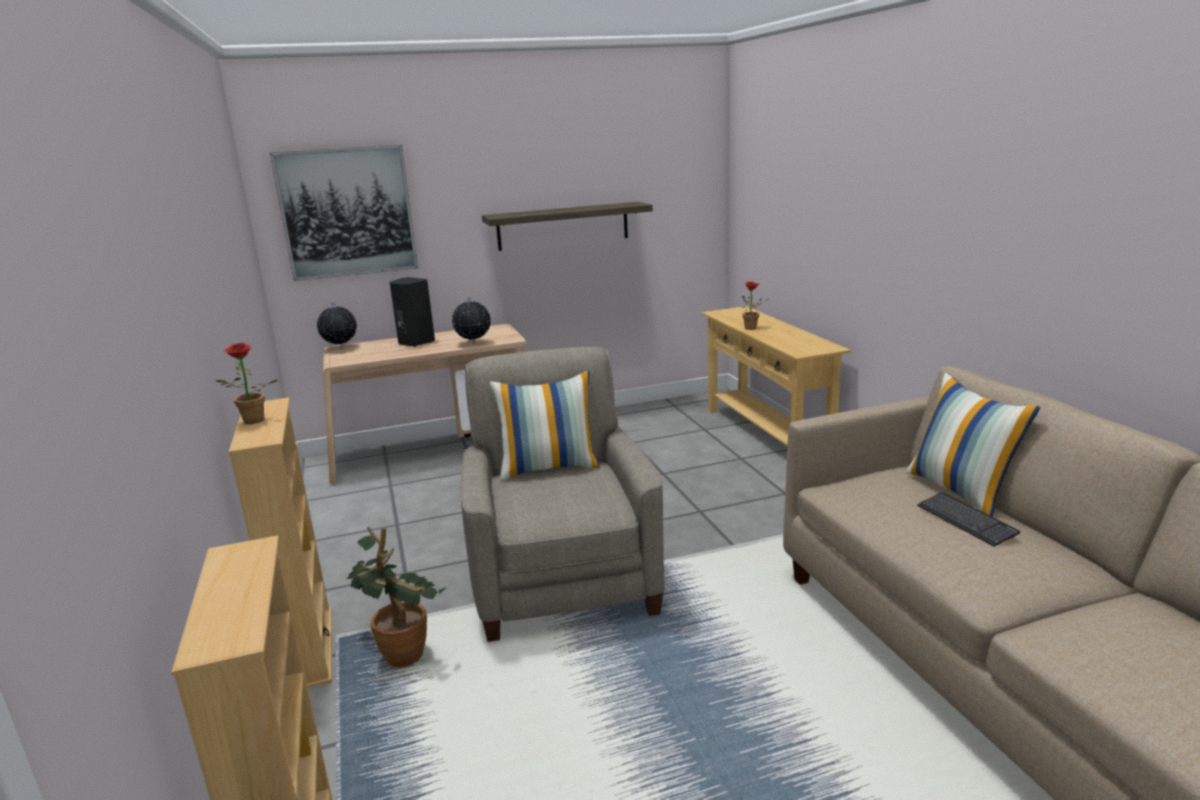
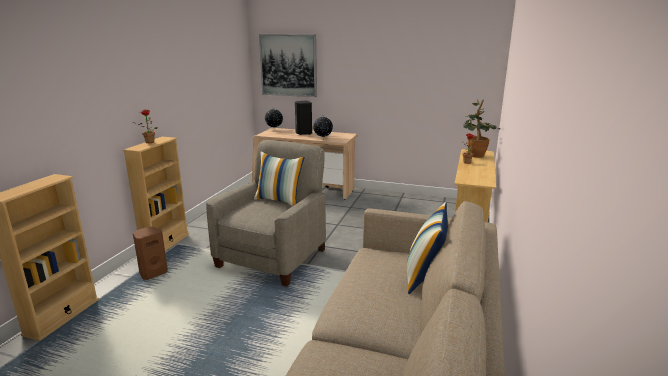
camera: 35 degrees right, 0 degrees up
(377, 712) = (153, 273): none -> brown speaker
(401, 650) = (187, 257): potted plant -> potted plant (475, 154)
(563, 226) = (394, 85): shelf -> none
(966, 521) = (389, 287): keyboard -> none

